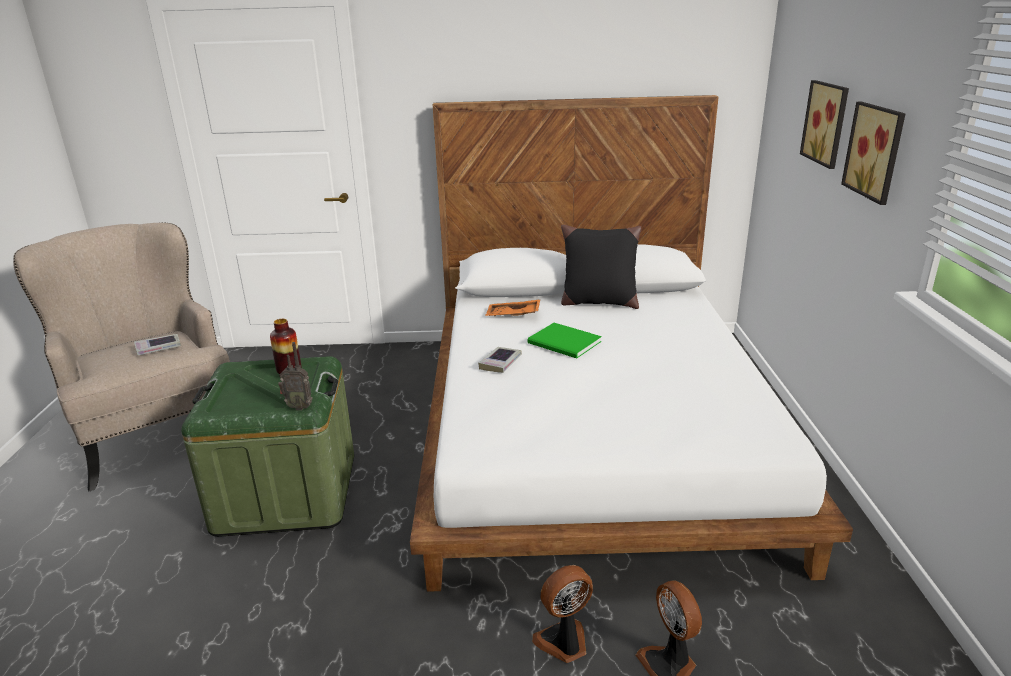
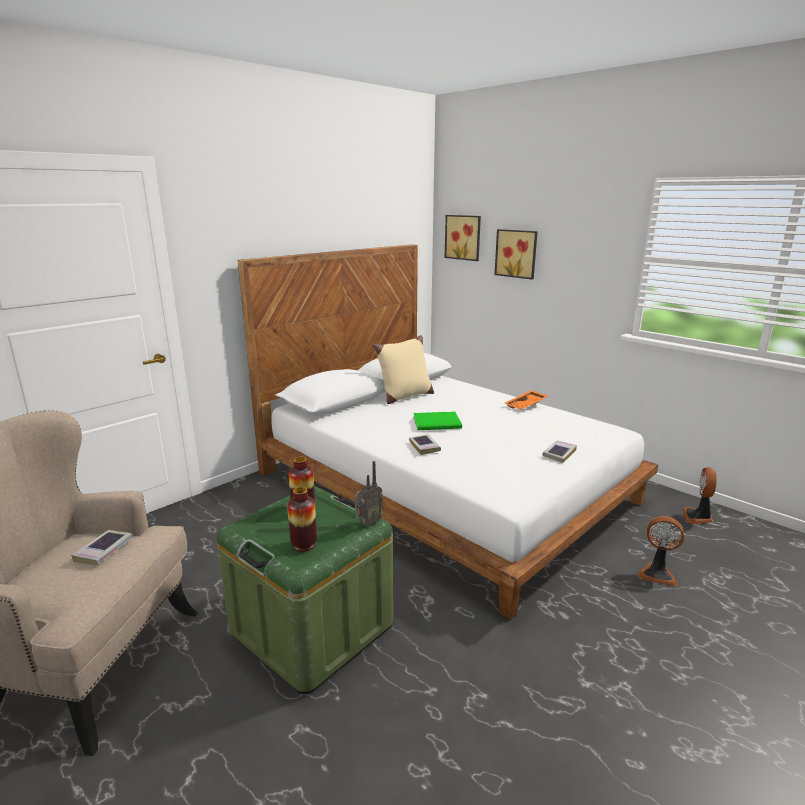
camera: 45 degrees left, 5 degrees down
(237, 401) = (304, 545): none -> vase
(513, 315) = (370, 419): orange tray -> orange tray (526, 405)
(564, 643) = (609, 595): fan -> fan (697, 517)
(598, 302) = (404, 396): black pillow -> beige pillow
(626, 433) = (559, 454): none -> book
(877, 151) = (573, 264): picture -> picture (464, 237)

